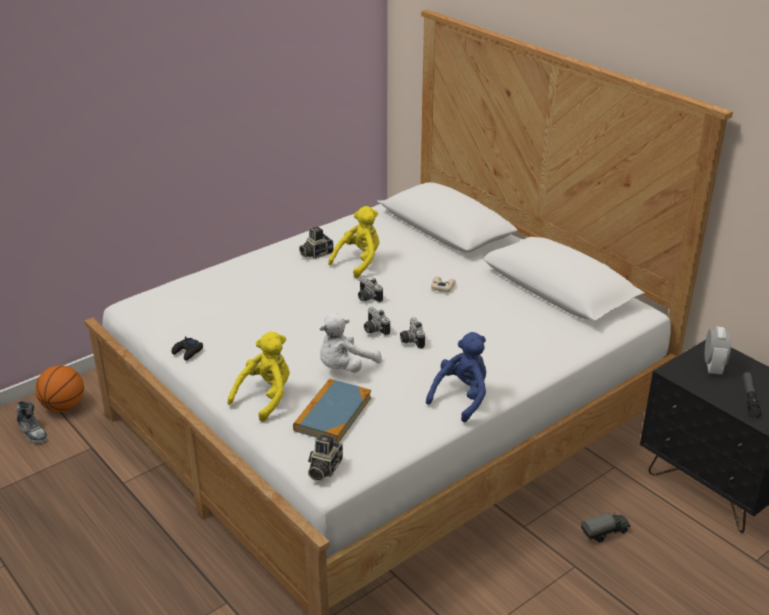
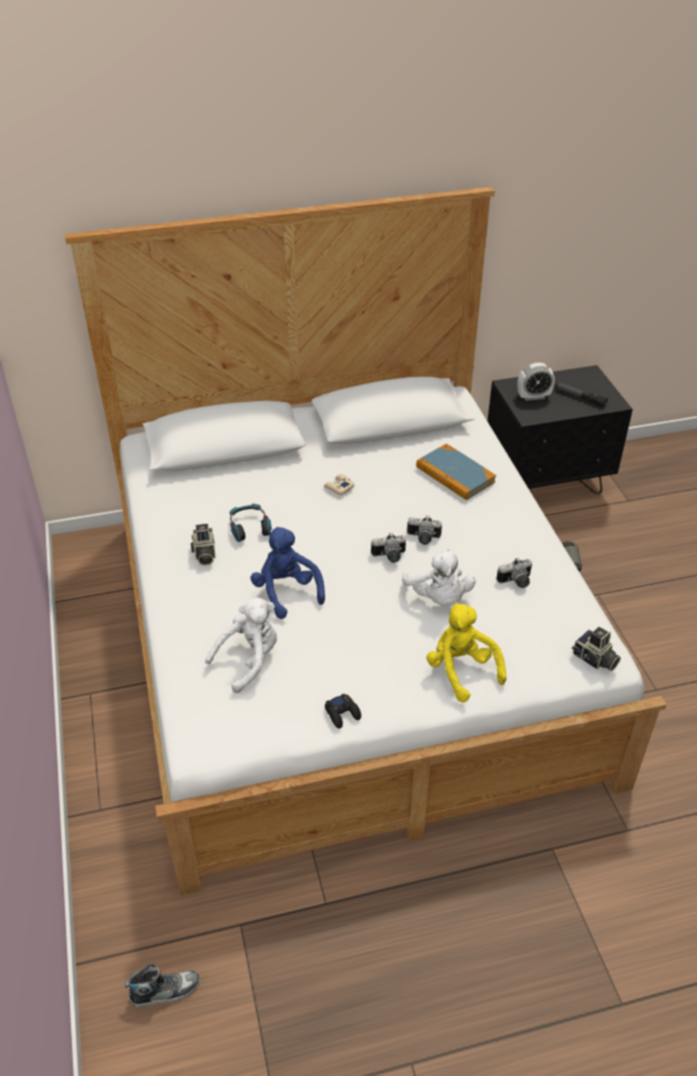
camera: 65 degrees left, 10 degrees up
(63, 406) = (134, 942): basketball -> none
(217, 299) = (249, 660): none -> white plush toy
(332, 414) = (514, 628): book -> book (455, 475)
(359, 262) = (249, 527): yellow plush toy -> headphones
(367, 298) = (327, 543): camera -> camera (516, 582)
(462, 397) = (526, 538): blue plush toy -> blue plush toy (286, 592)
(713, 367) = (533, 397): alarm clock -> alarm clock turned 135 degrees clockwise

